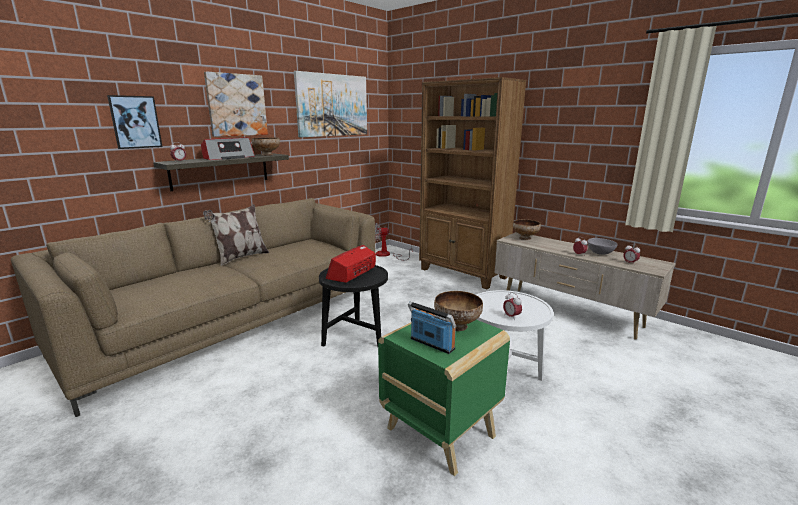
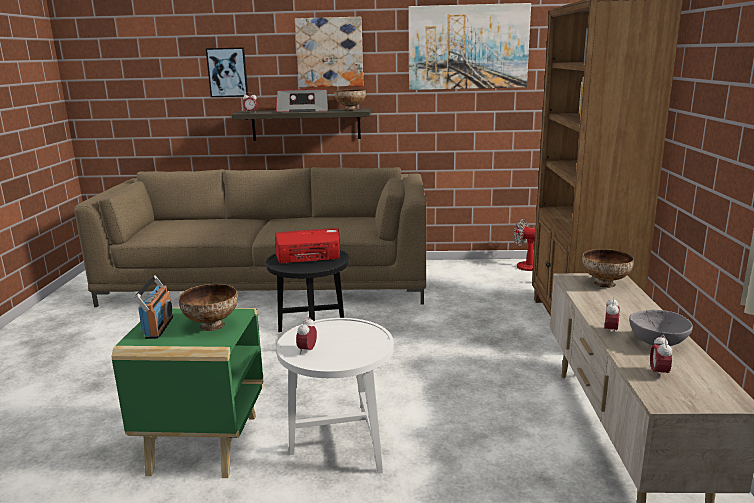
camera: 50 degrees right, 0 degrees up
(241, 257) = (285, 219): pillow -> none

